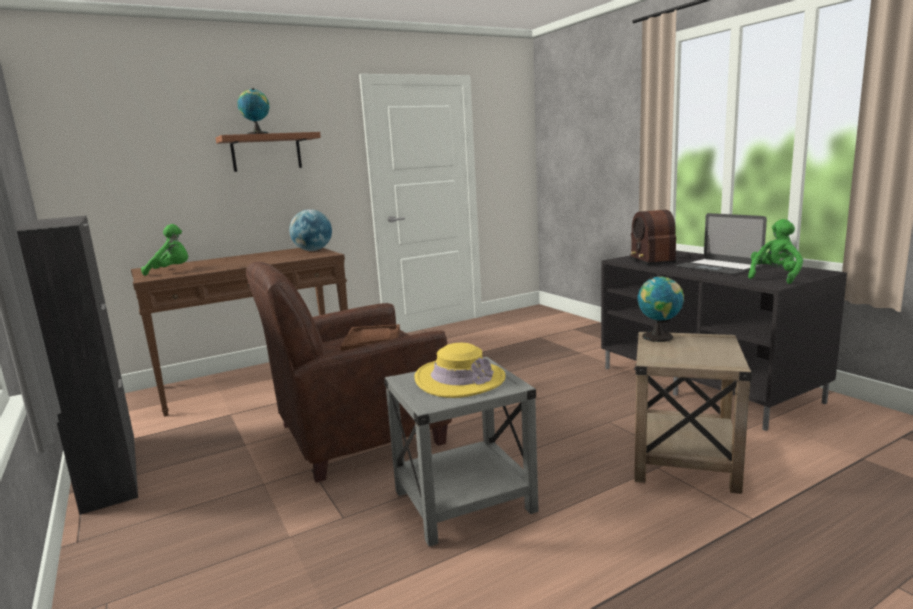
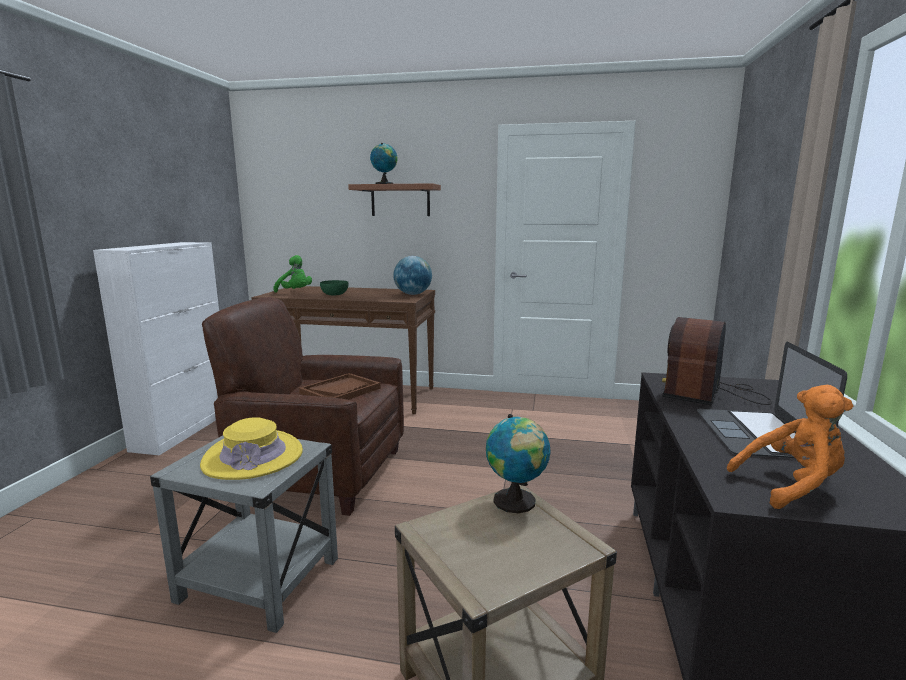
camera: 40 degrees right, 0 degrees up
(110, 470) = (184, 429): black cabinet -> white cabinet
(230, 264) = (335, 294): none -> green bowl
(775, 277) = (791, 486): green plush toy -> orange plush toy

